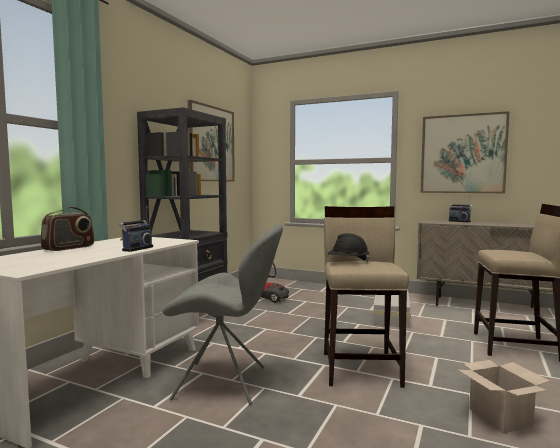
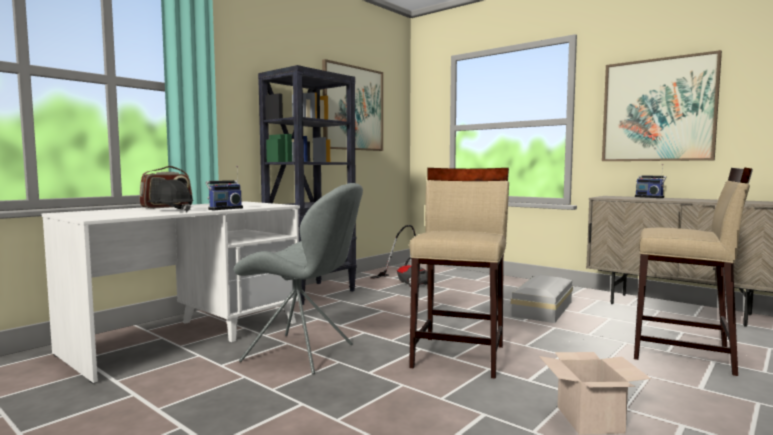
camera: 15 degrees right, 0 degrees up
(348, 261) = (444, 230): black hard hat -> black hard hat (171, 211)

